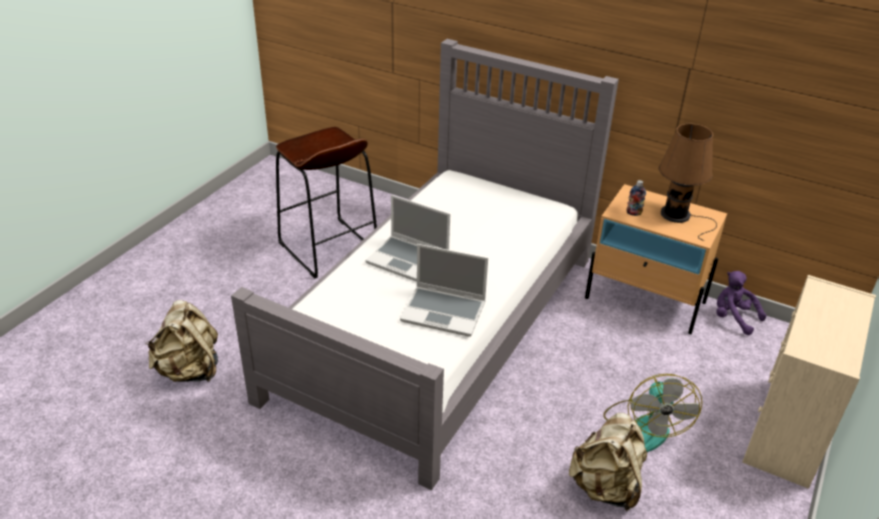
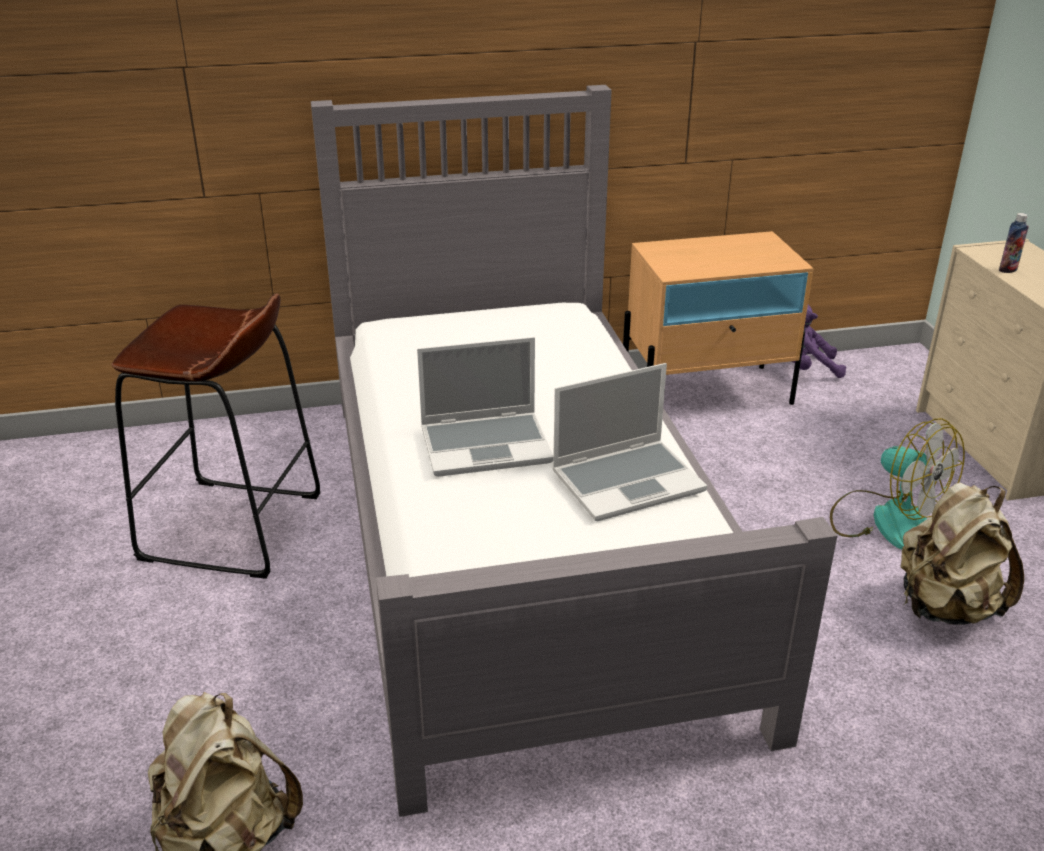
camera: 40 degrees left, 5 degrees down
(633, 213) = (690, 266): bottle -> bottle (1008, 269)
(678, 216) = (736, 251): brown table lamp -> none

